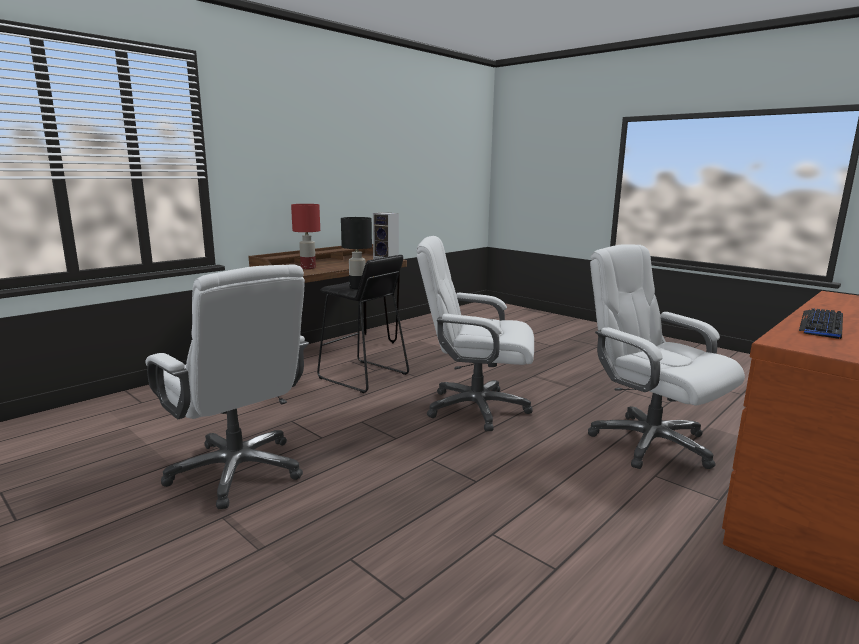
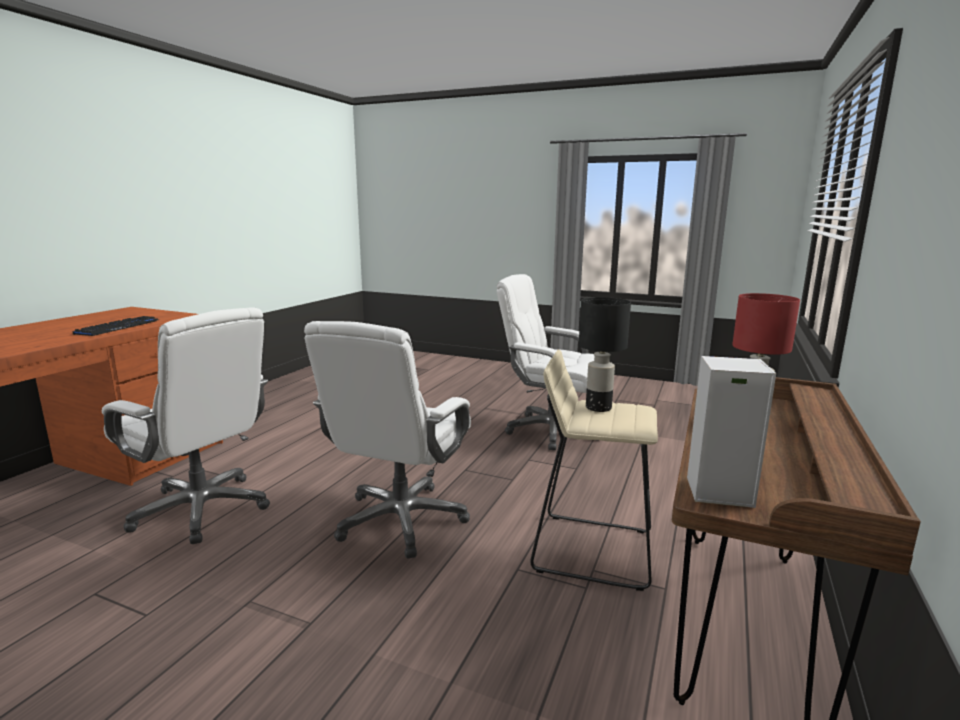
camera: 160 degrees right, 0 degrees up
(363, 376) = (591, 549): black stool -> beige stool
(475, 408) = (401, 520): white office chair -> white office chair turned 120 degrees clockwise

